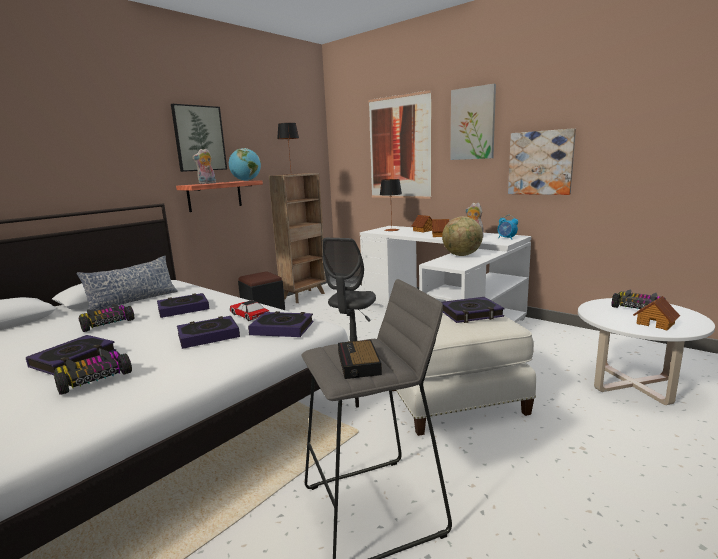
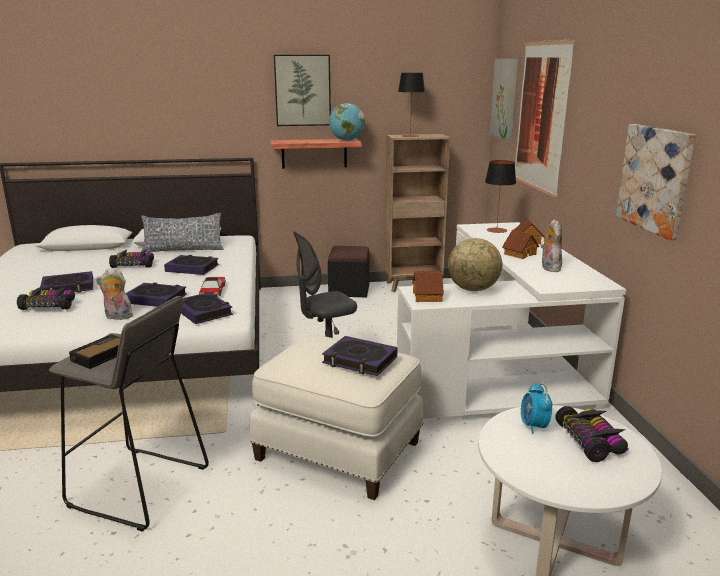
camera: 40 degrees right, 5 degrees up
(207, 183) = (296, 141): plush toy -> plush toy (117, 317)
(473, 123) = (603, 99): picture -> picture (505, 98)
(506, 238) = (578, 283): alarm clock -> alarm clock (534, 426)
(655, 323) = (548, 464): toy house -> toy house (427, 297)

